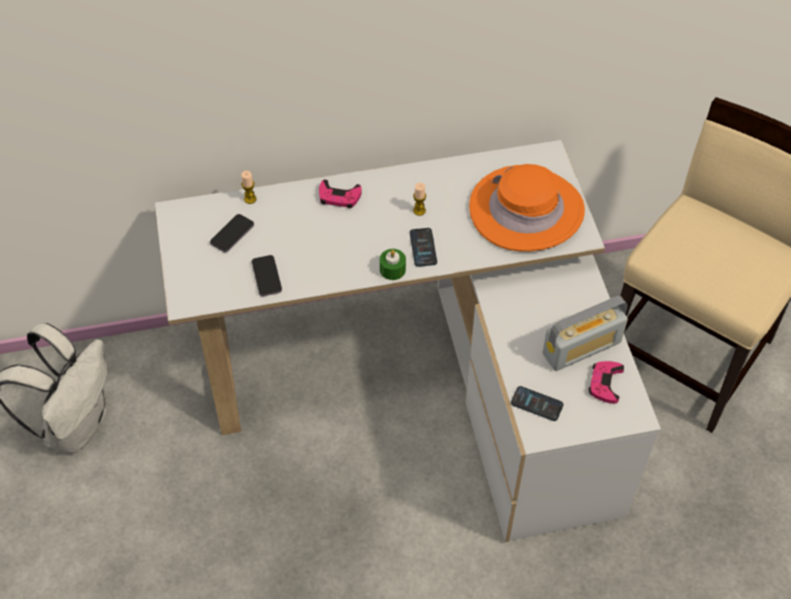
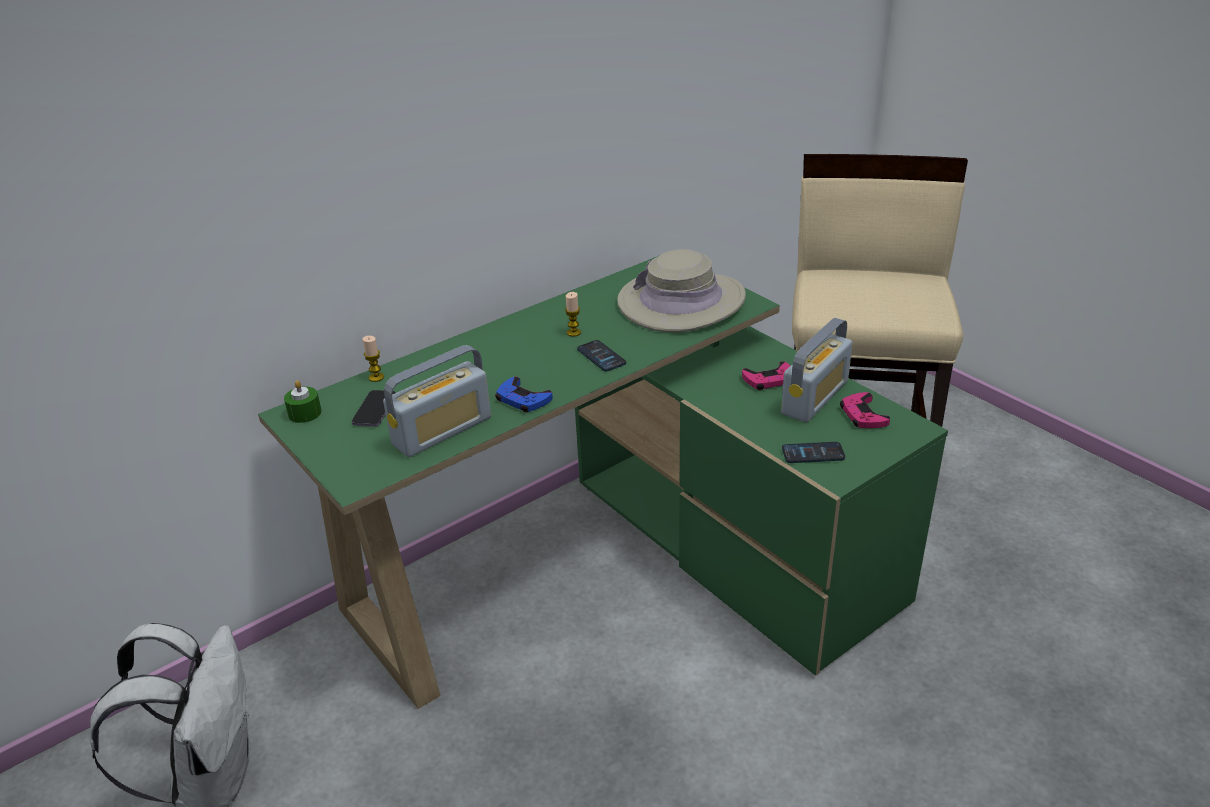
camera: 25 degrees left, 20 degrees down
(266, 277) = (442, 431): phone -> radio
(339, 197) = (478, 347): pink game controller -> pink game controller (769, 380)
(339, 269) = (522, 399): none -> blue game controller
(392, 269) = (582, 381): green candle -> green candle (305, 413)
(424, 379) = (620, 564): white desk -> green desk
(526, 210) = (681, 302): orange hat -> beige hat

